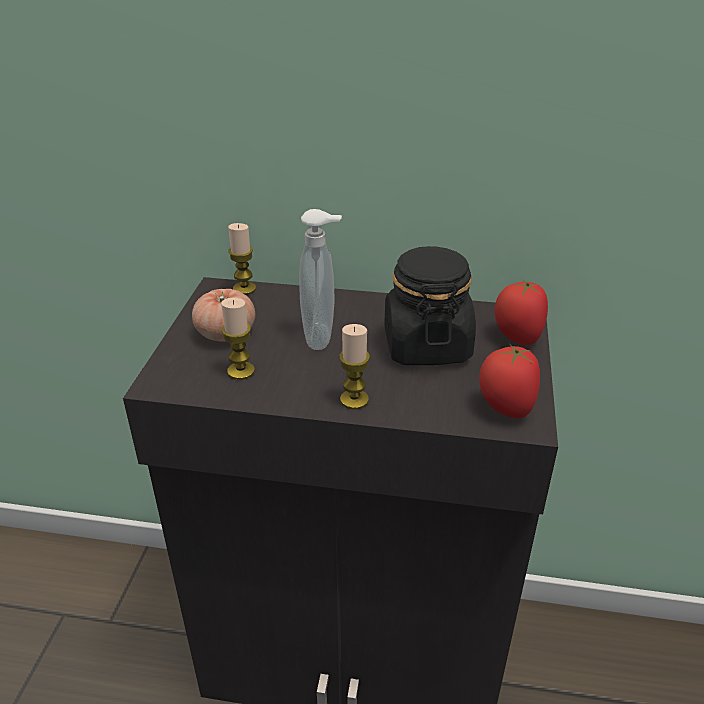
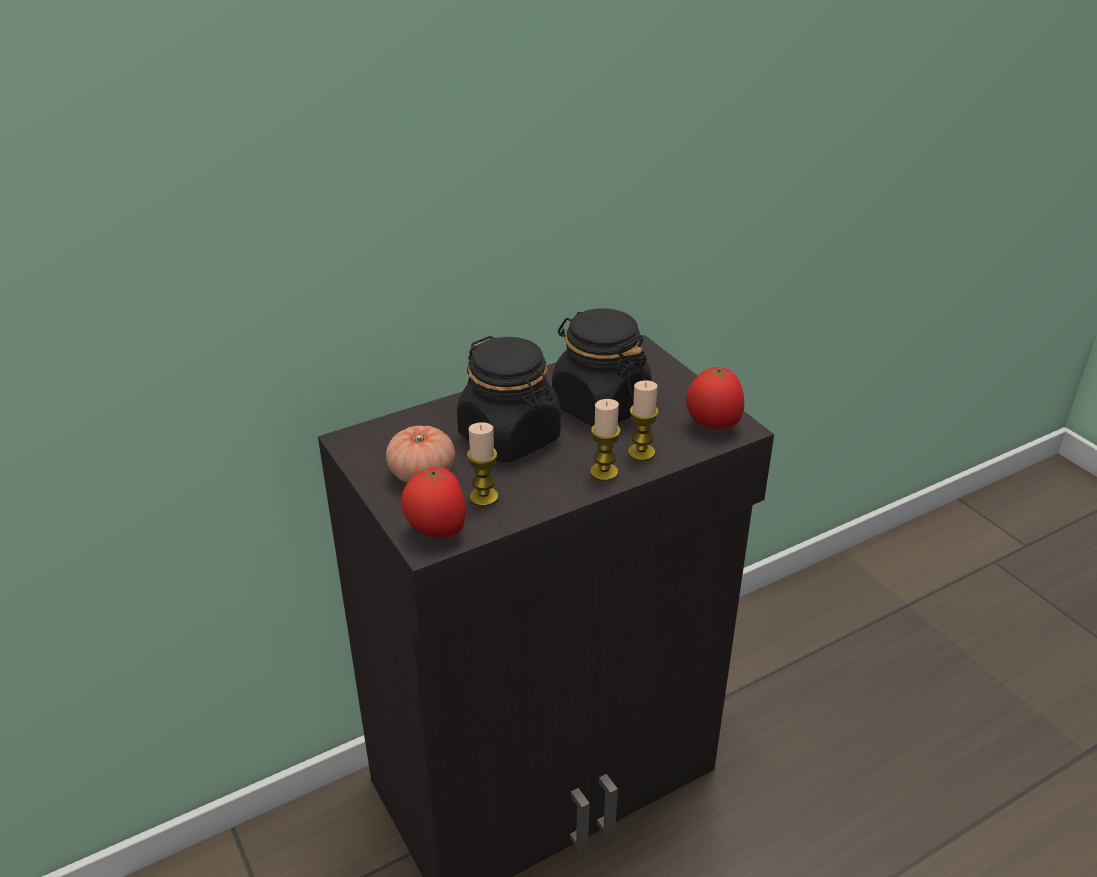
camera: 40 degrees left, 0 degrees up
(244, 289) = (378, 429): candle -> candle (641, 453)
(322, 337) = (510, 437): soap dispenser -> black jar
(516, 338) = (656, 368): tomato -> tomato (436, 531)

